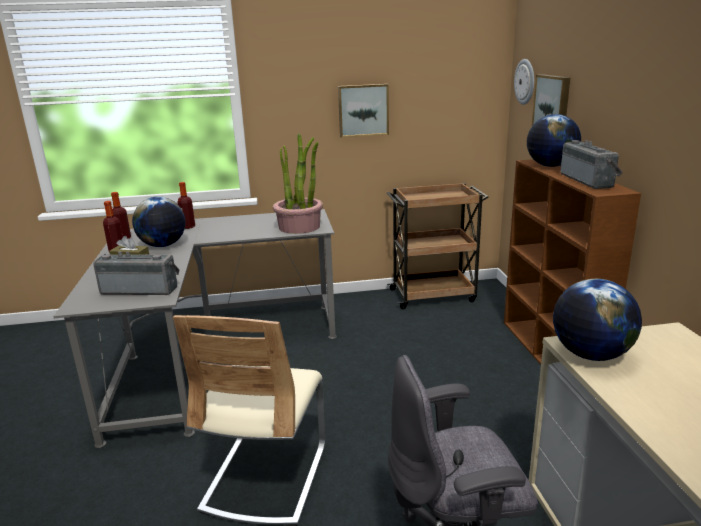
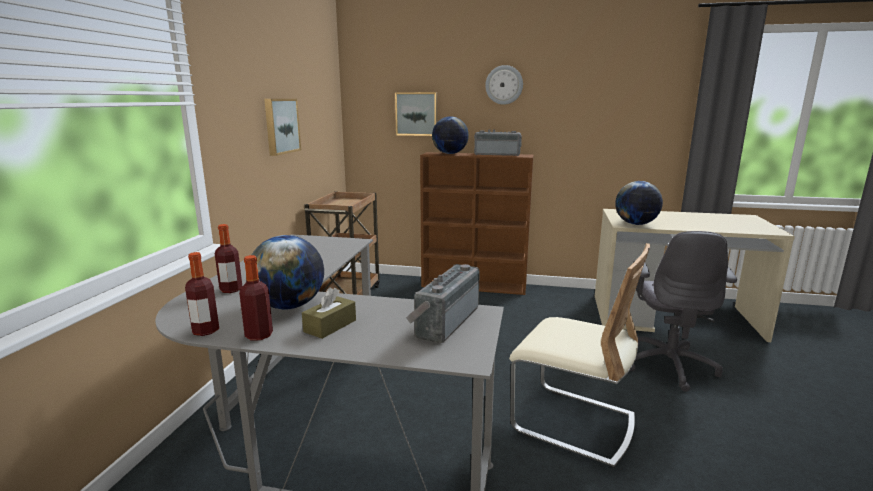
camera: 70 degrees left, 5 degrees down
(300, 227) = (335, 246): potted plant -> none
(525, 82) = (370, 100): wall clock -> wall clock (504, 85)

